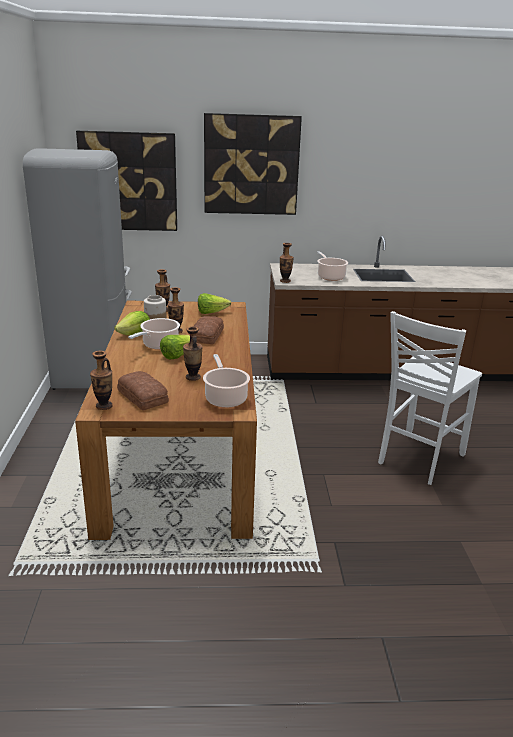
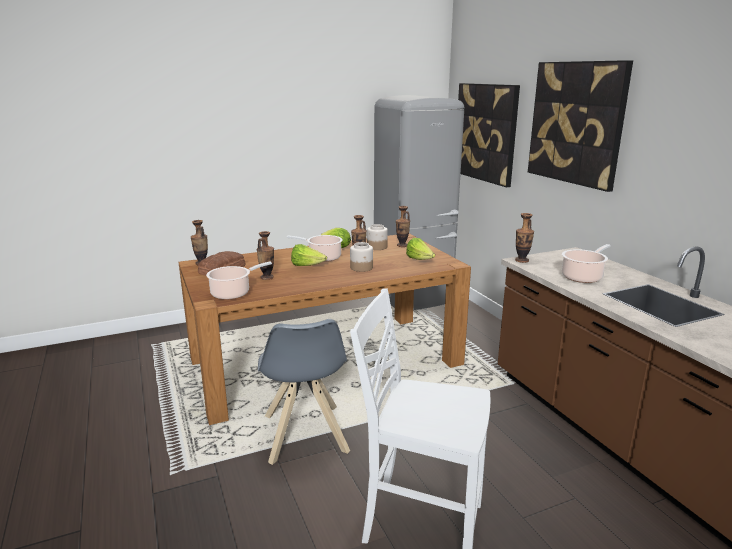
camera: 70 degrees right, 5 degrees down
(208, 335) = (361, 268): bread -> jar
(299, 485) = (305, 435): none -> grey chair

